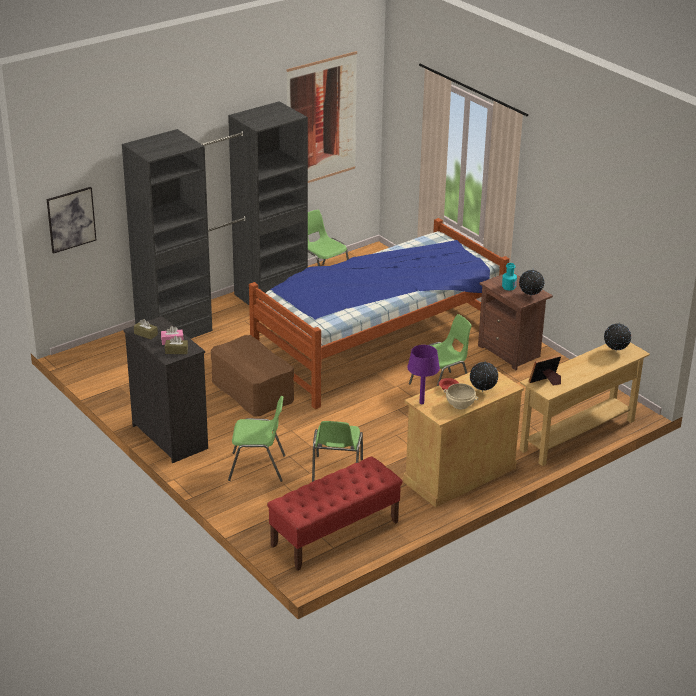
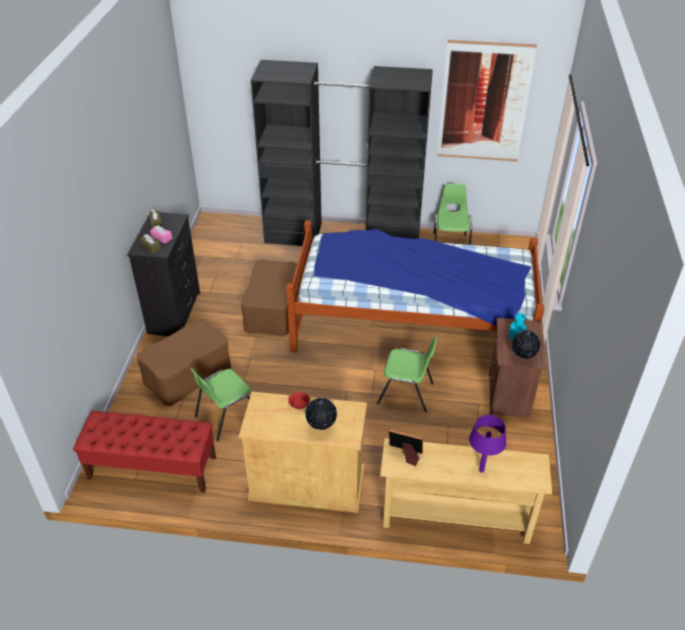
camera: 45 degrees right, 10 degrees up
(71, 219) = (215, 110): picture -> none
(258, 468) = (187, 374): green chair -> brown ottoman
(421, 403) = (258, 403): purple table lamp -> purple table lamp (481, 470)
(460, 404) = (284, 427): beige bowl -> none
(615, 351) = (519, 466): globe -> none

